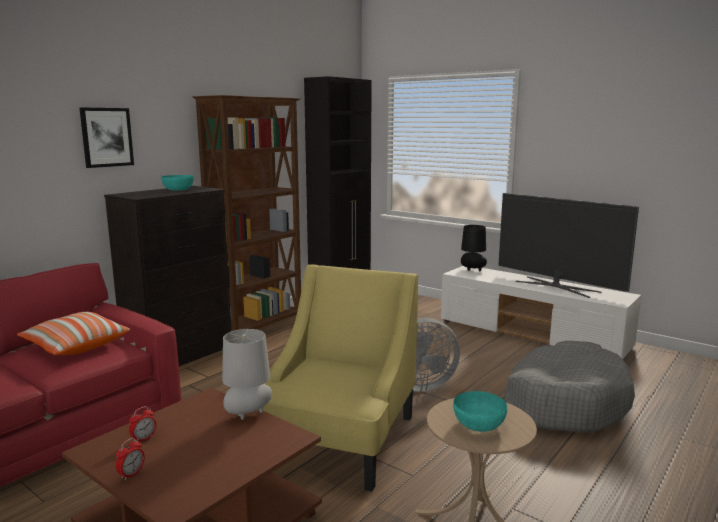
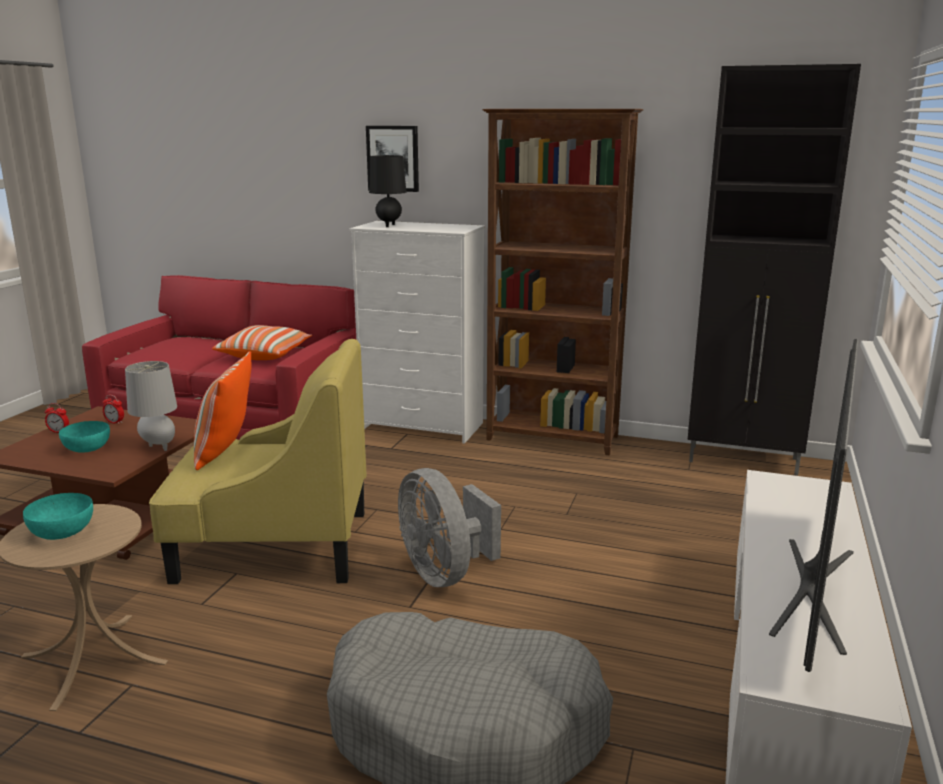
camera: 70 degrees right, 5 degrees up
(178, 190) = (432, 227): turquoise bowl -> turquoise bowl (86, 448)
(181, 360) = (423, 427): black dresser -> white dresser
(311, 380) = (225, 452): none -> pillow
(472, 270) = (813, 492): black table lamp -> black table lamp (388, 225)

